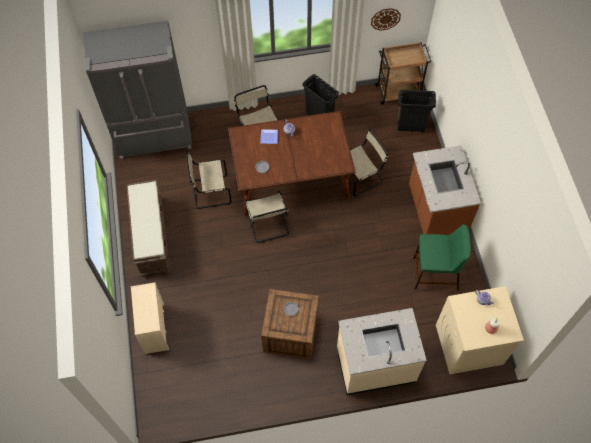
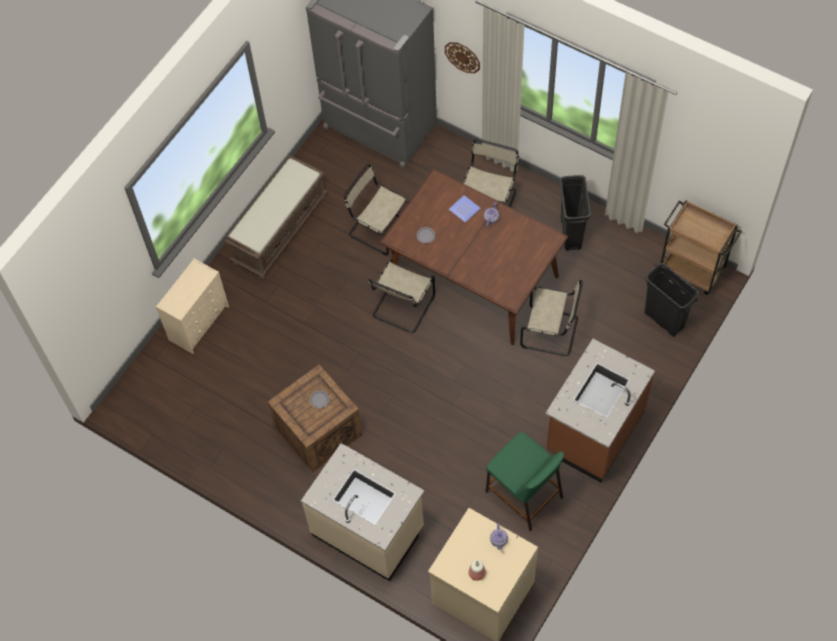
camera: 45 degrees right, 0 degrees up
(385, 19) = (693, 165): wall clock -> wall clock (462, 57)

